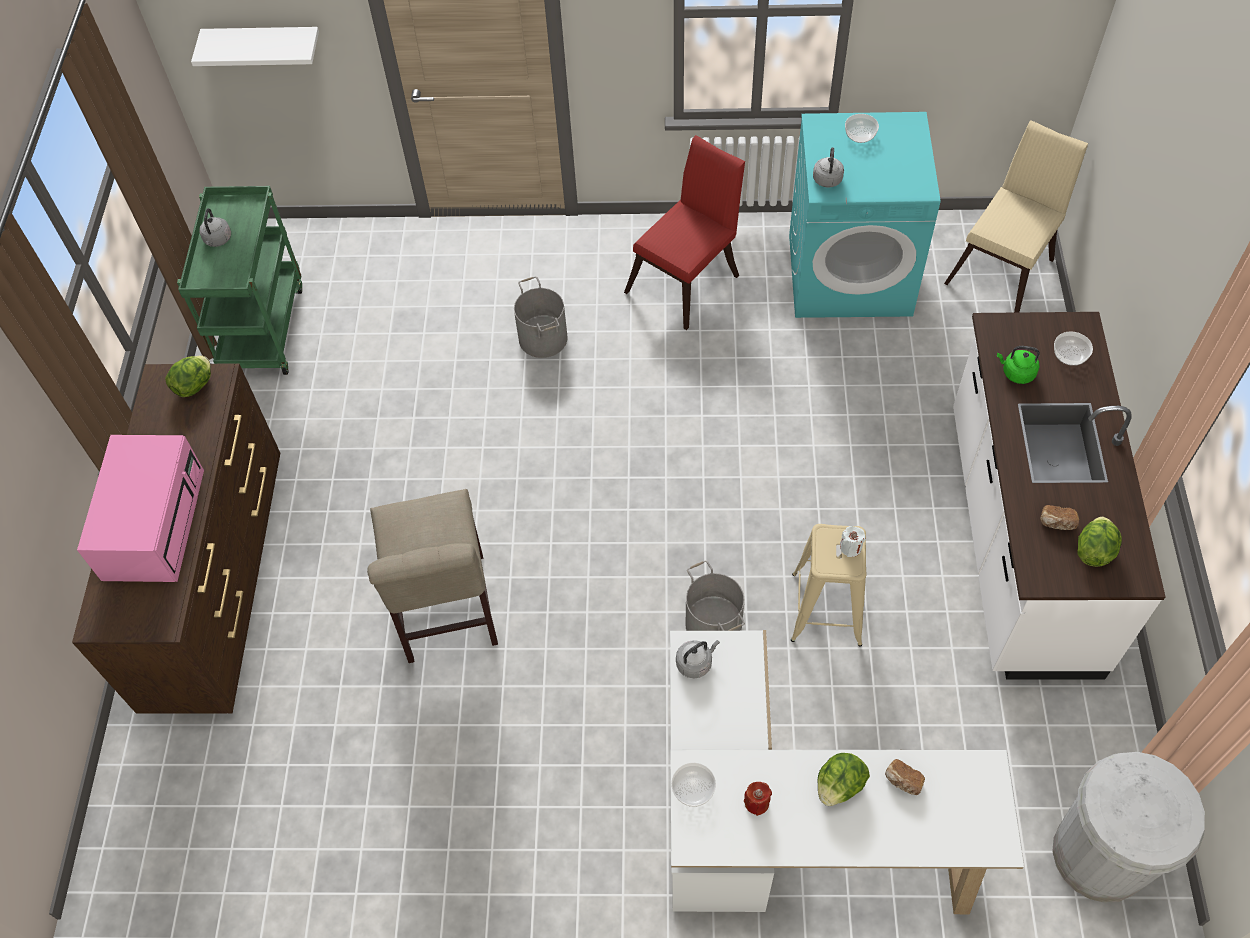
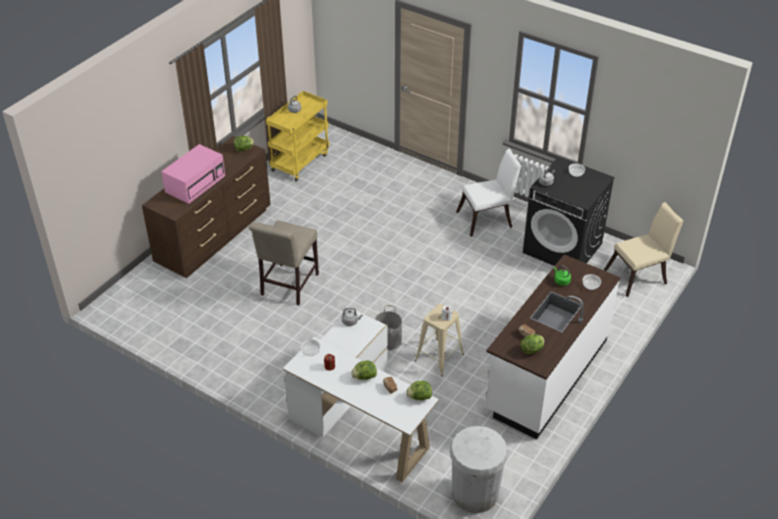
camera: 30 degrees right, 15 degrees down
(262, 328) = (300, 162): green cart -> yellow cart
(264, 45) = (352, 43): white shelf -> none
(542, 338) = (407, 213): grey bucket -> none
(688, 280) = (488, 219): red chair -> white chair
(850, 274) = (563, 248): turquoise washing machine -> black washing machine
(971, 768) = (419, 397): none -> lettuce

